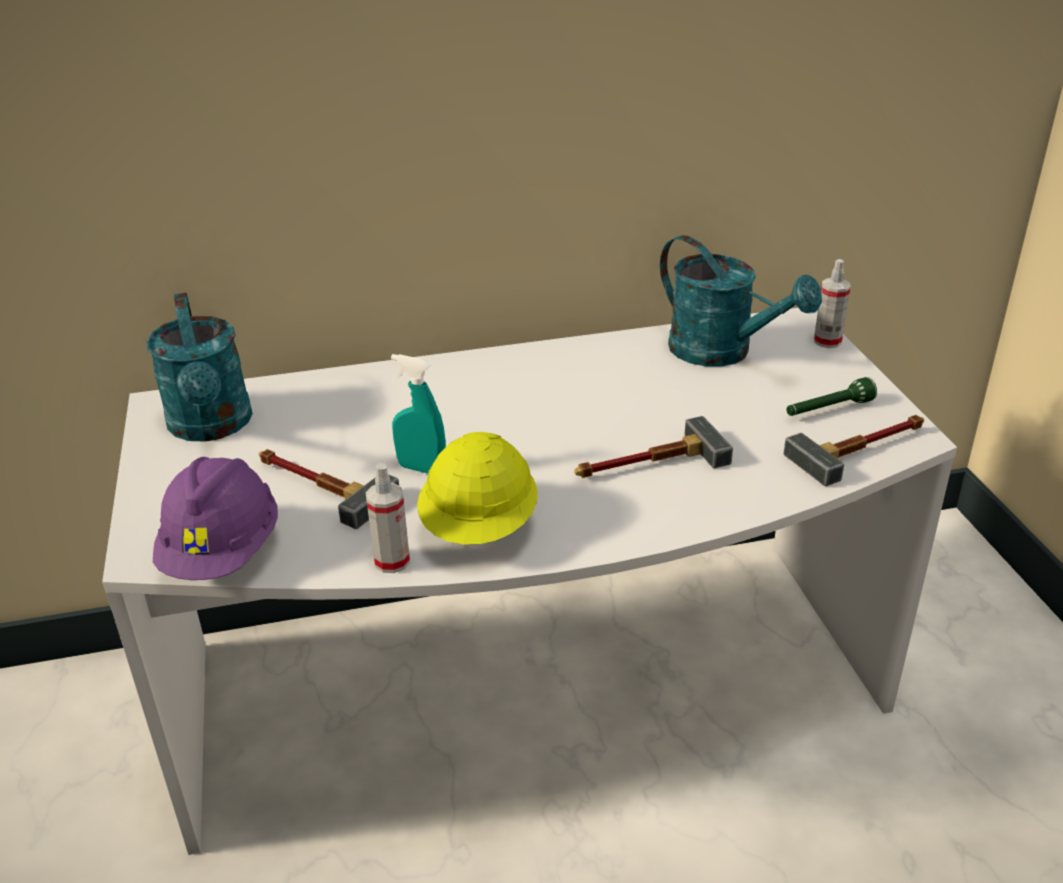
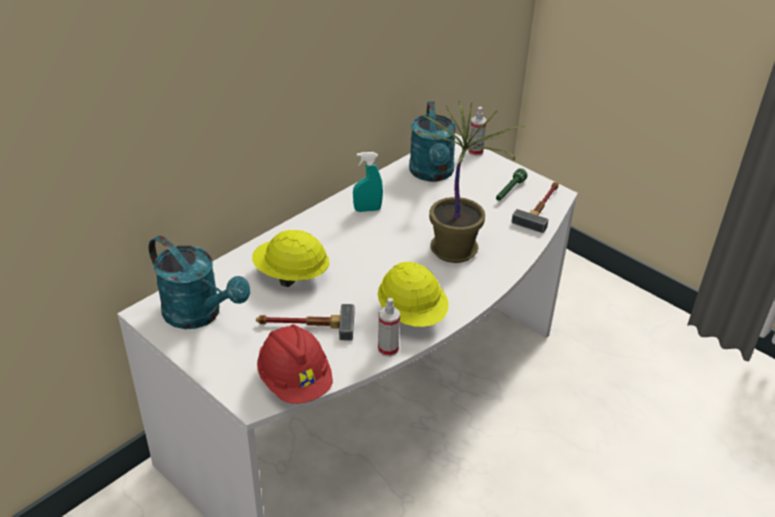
camera: 35 degrees left, 5 degrees up
(223, 552) = (295, 381): purple hard hat -> red hard hat
(374, 419) = (291, 275): none -> yellow hard hat
(421, 469) = (348, 294): turquoise spray bottle -> turquoise spray bottle (367, 210)
(647, 464) = (456, 250): hammer -> potted plant
(722, 353) = (432, 174): turquoise watering can -> turquoise watering can turned 75 degrees clockwise

